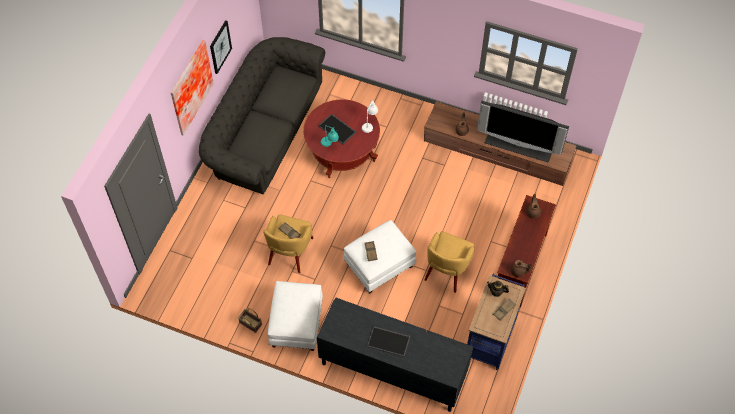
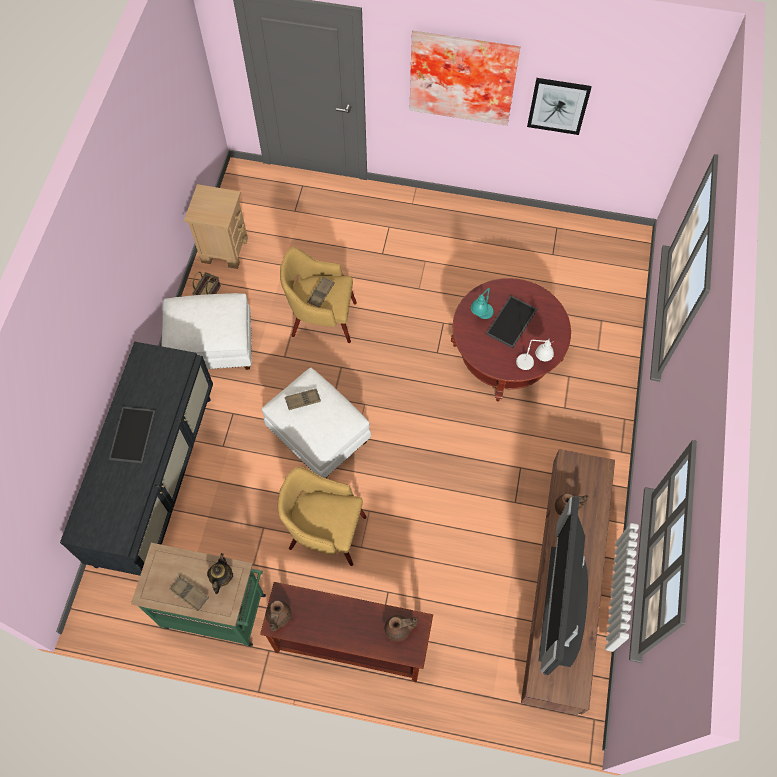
camera: 80 degrees right, 5 degrees up
(214, 308) = (225, 250): none -> beige nightstand
(263, 130) = (512, 250): grey sofa -> none
(491, 337) = (217, 612): blue cart -> green cart

